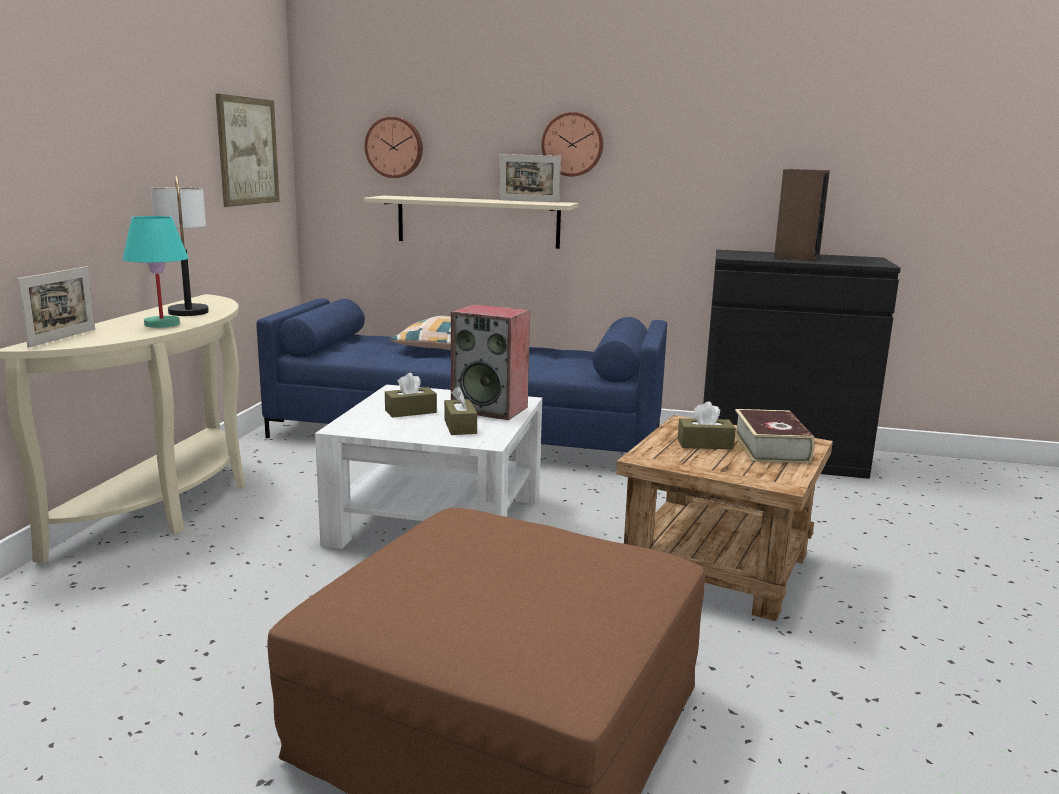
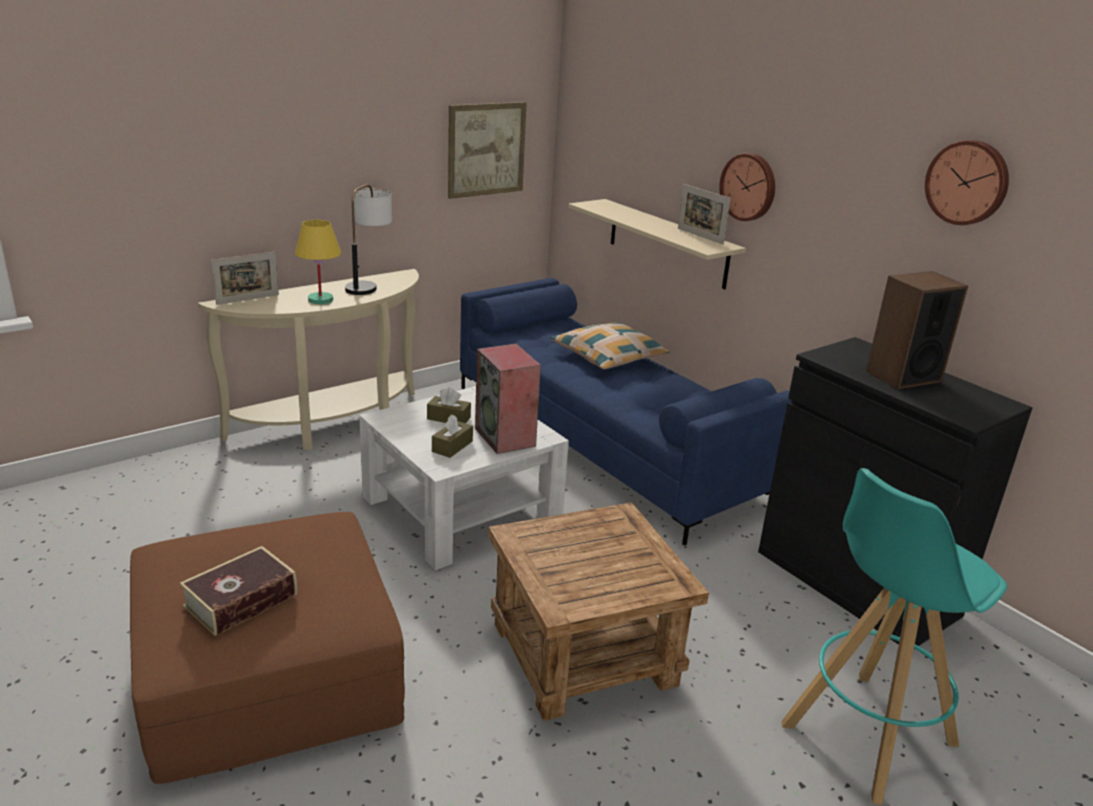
camera: 40 degrees right, 10 degrees up
(162, 324) = (320, 299): turquoise table lamp -> yellow table lamp
(394, 147) = (617, 156): wall clock -> wall clock (968, 182)
(705, 444) = (586, 543): brown tissue box -> none
(770, 447) = (633, 572): book -> book (241, 600)
(934, 528) = (867, 735): none -> turquoise stool

